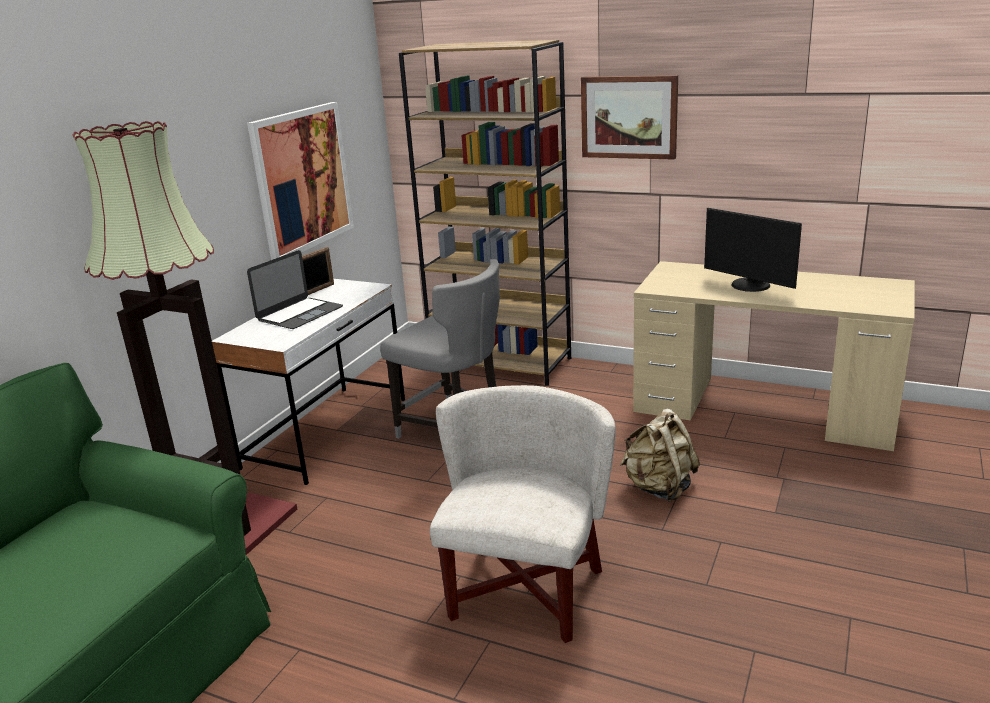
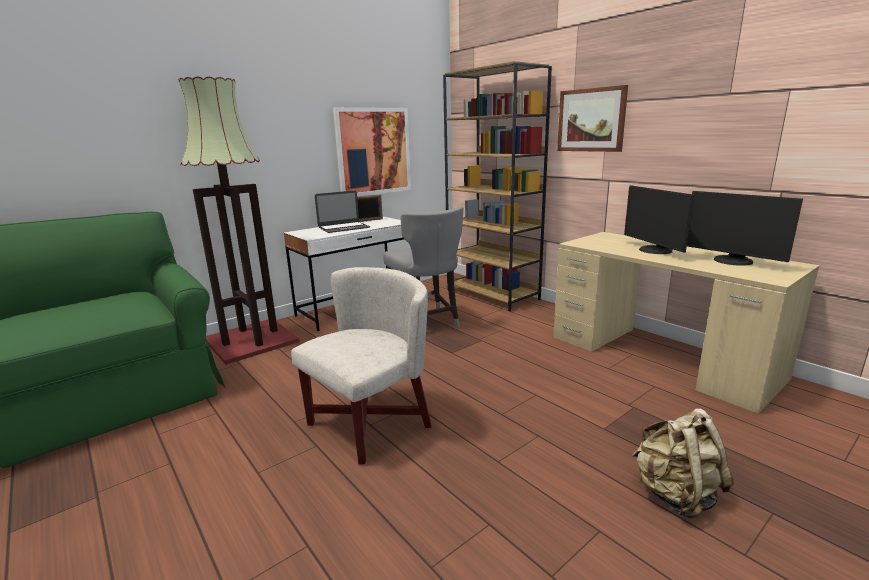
camera: 25 degrees right, 5 degrees down
(659, 488) = (525, 387): beige backpack -> beige backpack (675, 495)
(838, 289) = (732, 261): none -> monitor

